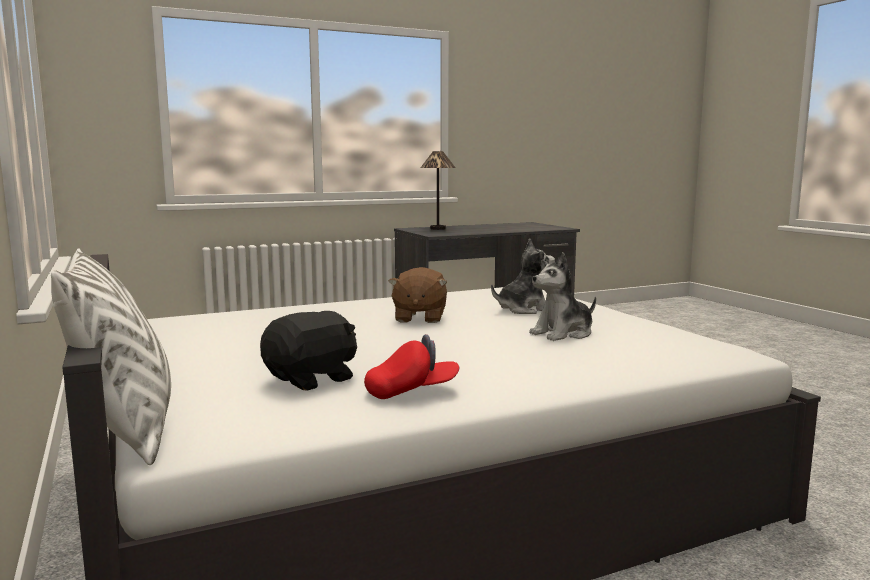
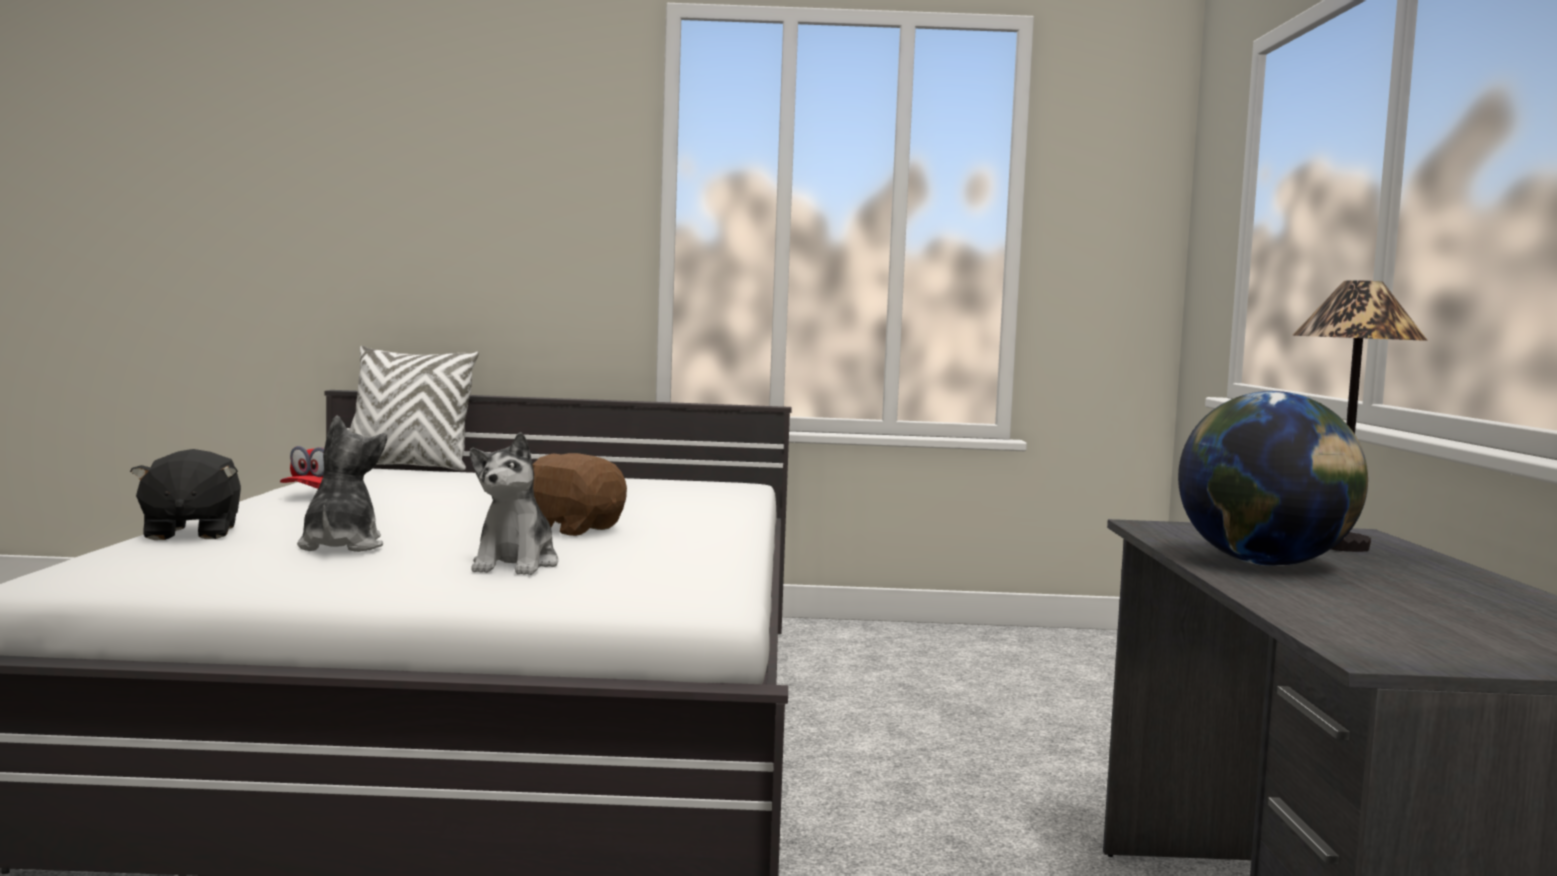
camera: 115 degrees right, 5 degrees down
(312, 379) = (418, 488): black plush toy -> black plush toy (189, 533)
(481, 230) = (1265, 564): none -> globe

